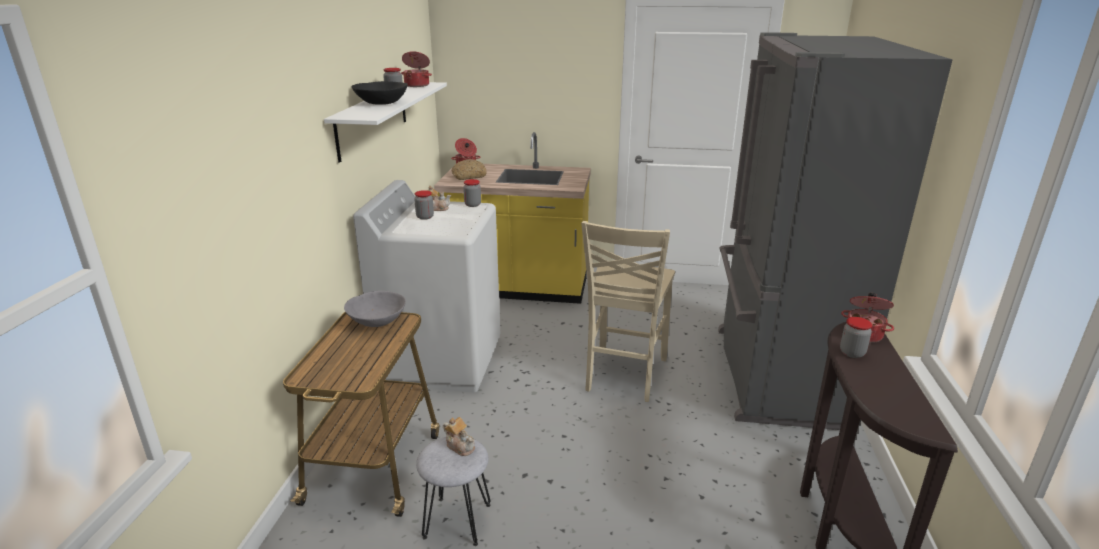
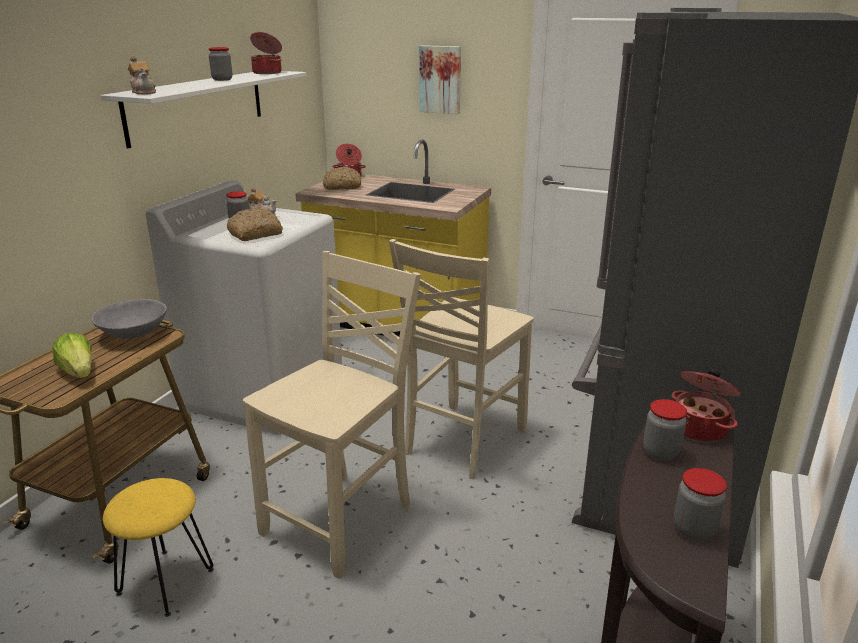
camera: 15 degrees right, 0 degrees up
(360, 359) = (79, 372): none -> lettuce
(381, 103) = (191, 85): black bowl -> none
(449, 225) = (256, 234): none -> bread
(457, 520) = (166, 581): grey stool -> yellow stool
(460, 446) = (164, 492): teapot -> teapot (144, 92)
(472, 204) = (305, 214): jar -> jar (694, 529)
(545, 82) = (441, 79): none -> picture
(567, 449) = (342, 520): none -> beige chair

